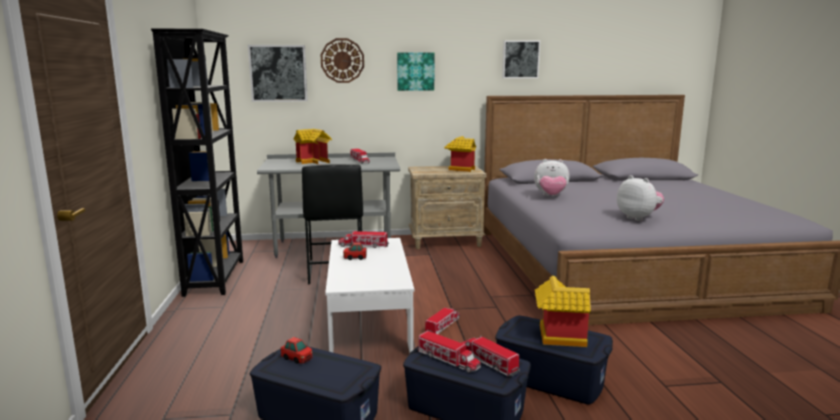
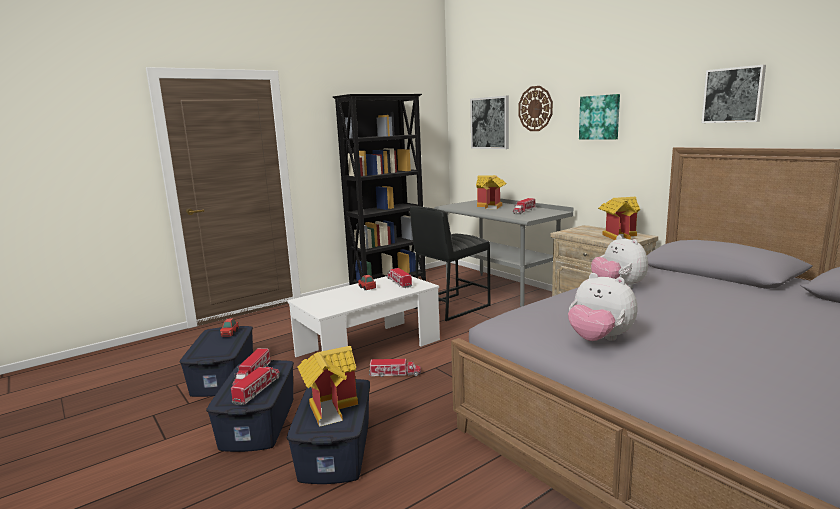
camera: 60 degrees right, 0 degrees up
(638, 218) = (599, 340): plush toy -> plush toy turned 105 degrees clockwise

